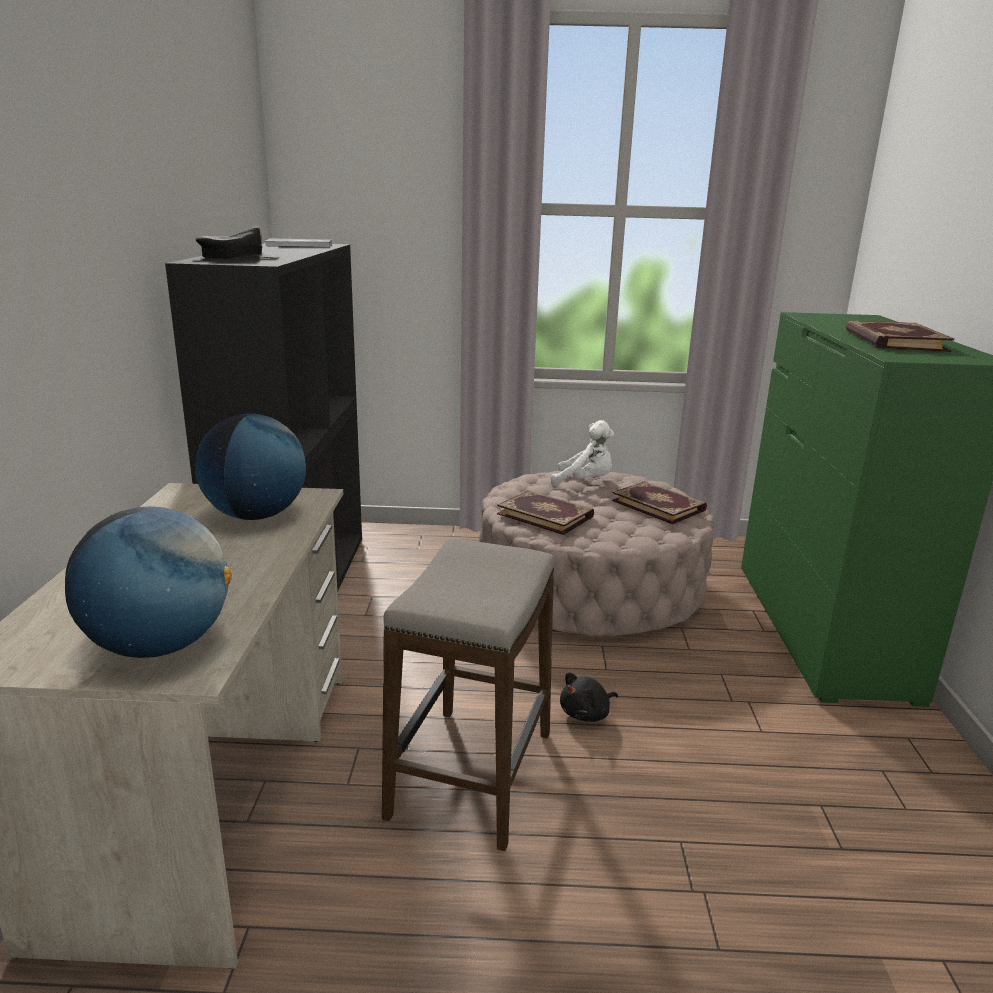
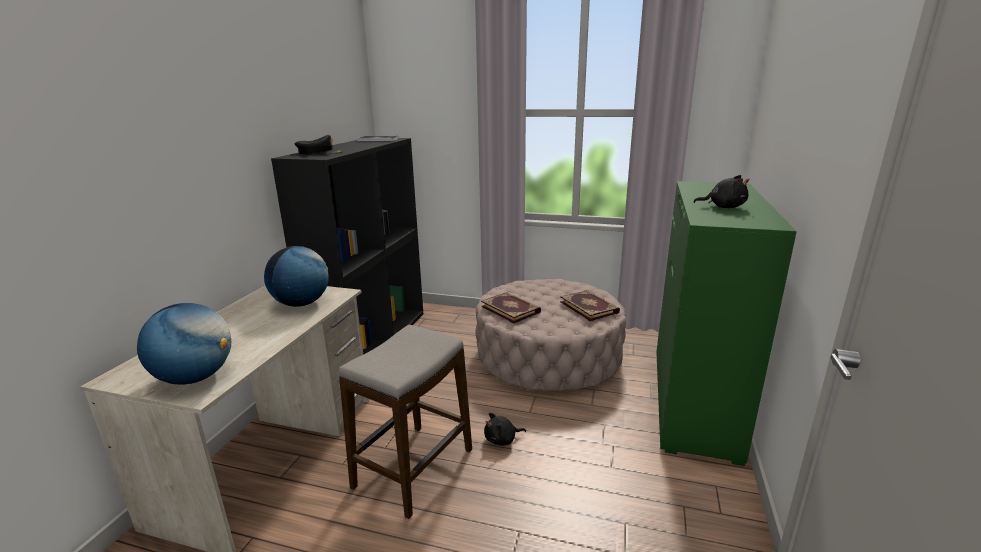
camera: 15 degrees right, 0 degrees up
(585, 482) = (551, 288): white plush toy -> none
(893, 341) = (723, 207): book -> black plush toy

